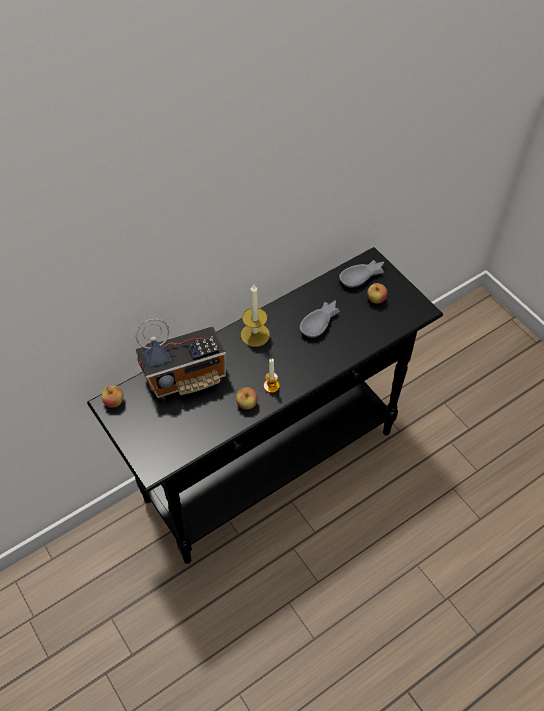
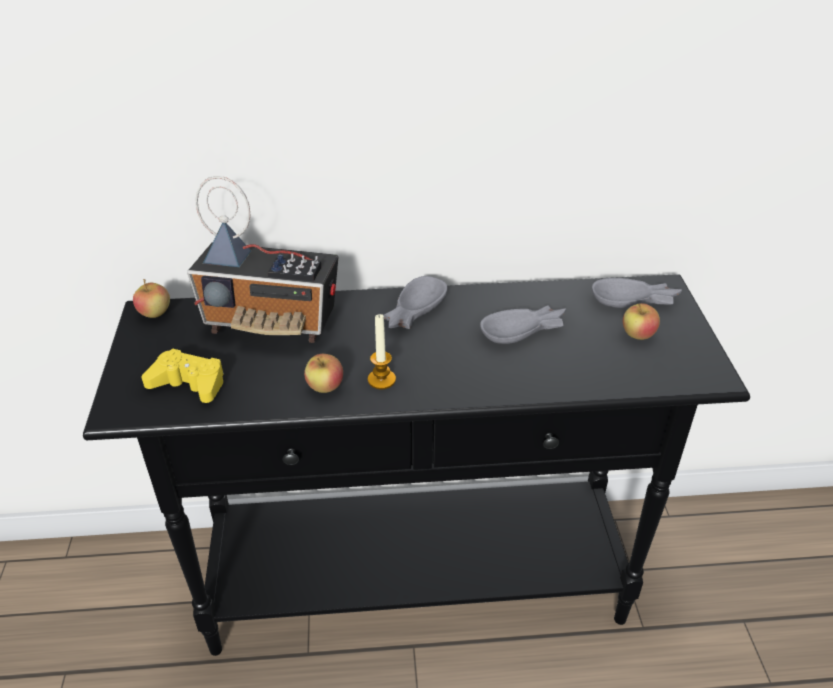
camera: 30 degrees right, 15 degrees down
(175, 436) = (188, 383): none -> yellow game controller
(255, 335) = (412, 311): candle -> grey bowl

